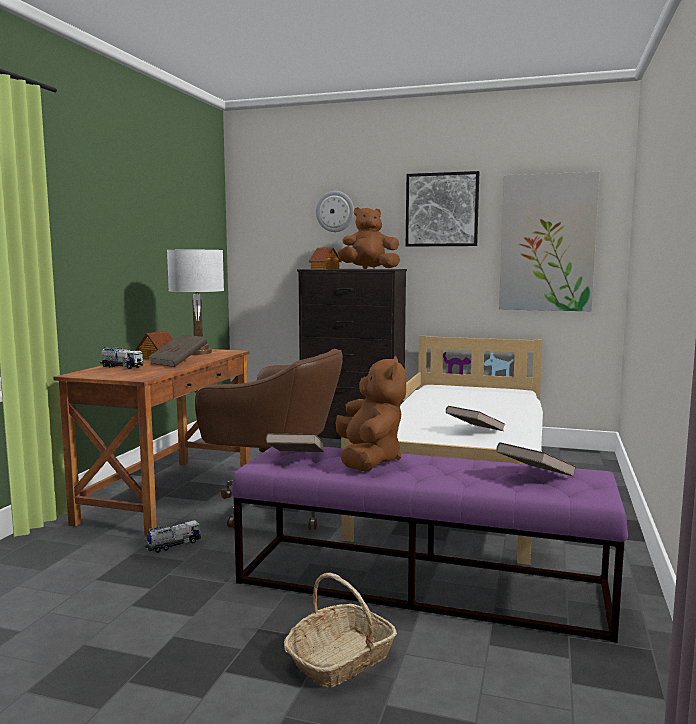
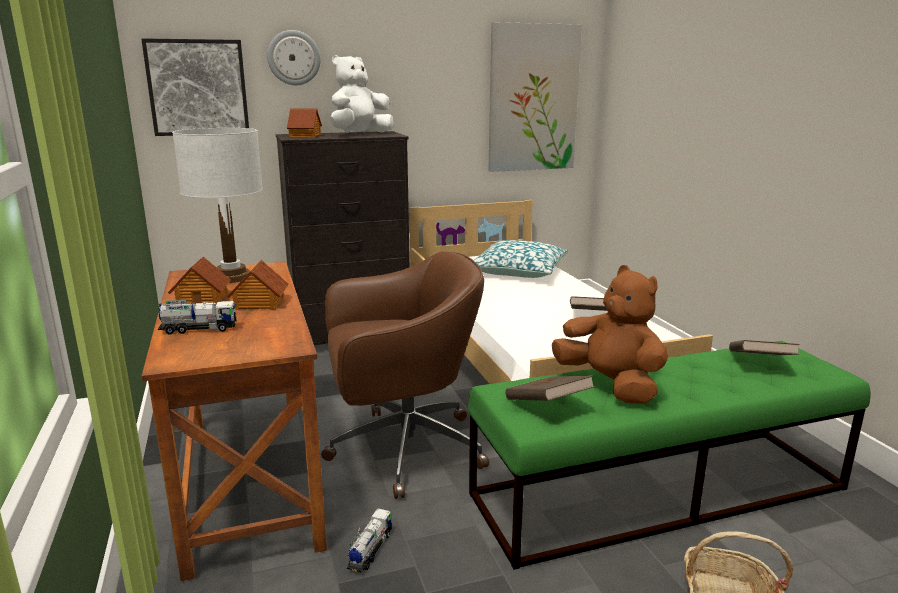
camera: 35 degrees left, 10 degrees up
(178, 362) = (259, 303): brown book -> toy house
(369, 268) = (360, 134): brown plush toy -> white plush toy
(422, 583) = (660, 491): purple bench -> green bench
(442, 210) = (426, 59): picture -> picture (198, 87)
(487, 398) = (518, 271): none -> pillow

